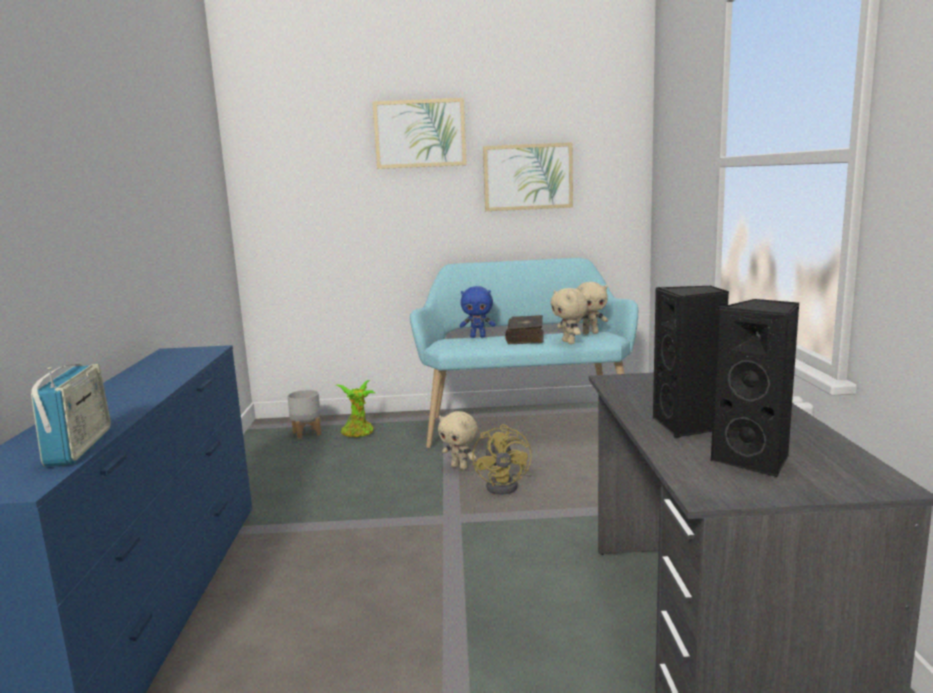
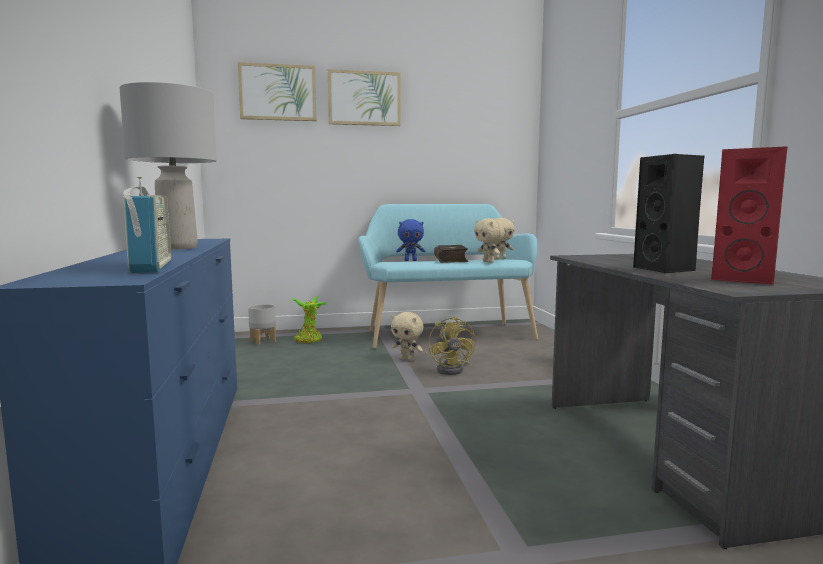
camera: 10 degrees left, 5 degrees down
(150, 382) = (177, 248): none -> grey table lamp
(528, 177) = (447, 138): picture -> picture (278, 92)
(755, 460) = (744, 279): black speaker -> red speaker

